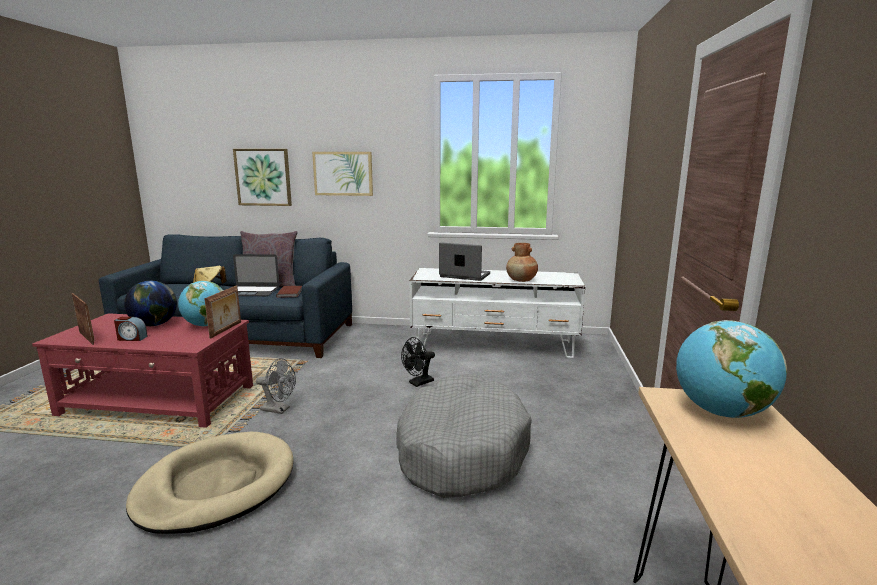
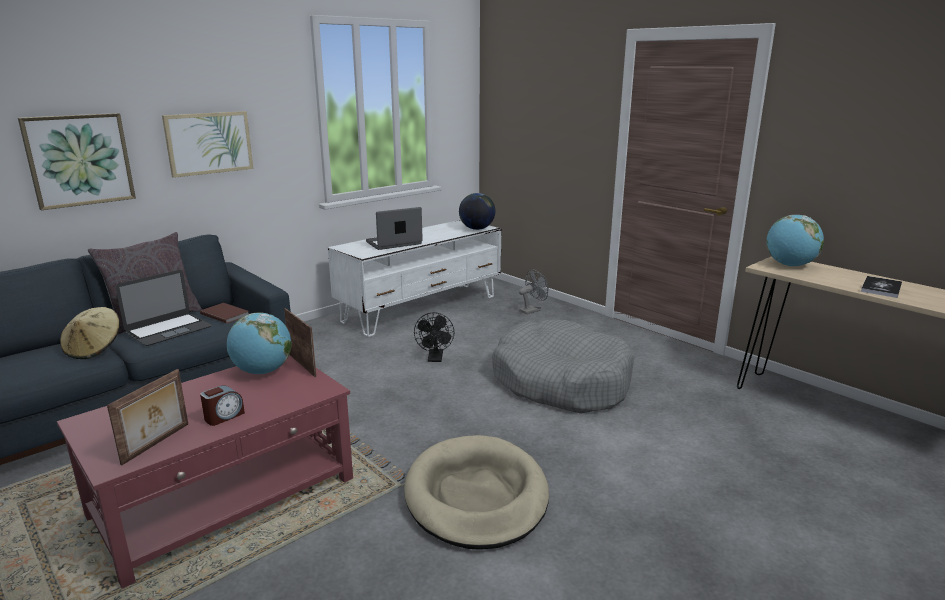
camera: 50 degrees left, 5 degrees up
(87, 337) = (157, 444): picture frame -> picture frame turned 120 degrees clockwise
(155, 325) = (194, 397): globe -> globe (477, 229)
(279, 409) = (377, 432): grey fan -> grey fan (532, 310)
(521, 280) = (448, 235): brown vase -> none
(786, 518) = (881, 288): none -> book

